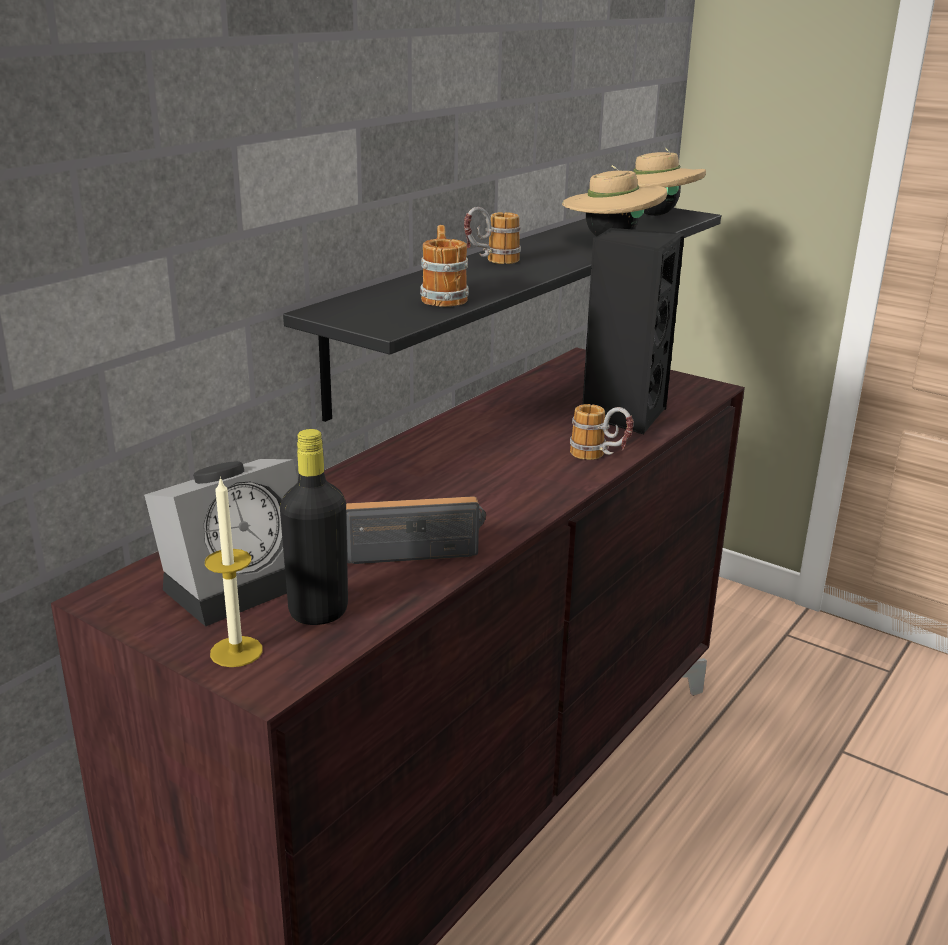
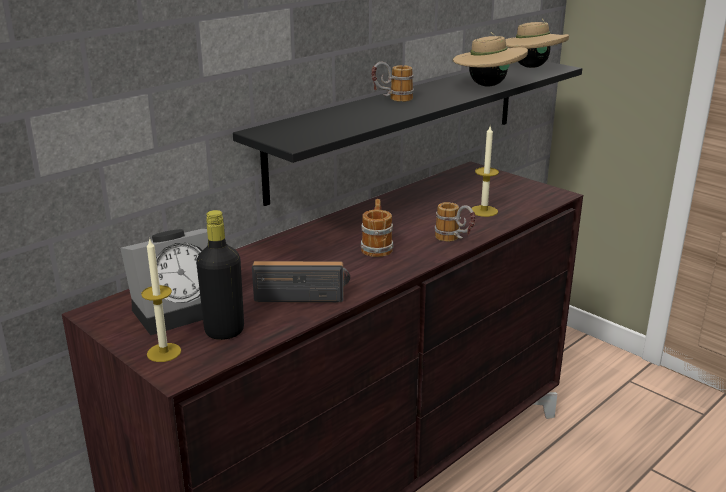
camera: 10 degrees right, 0 degrees up
(443, 297) = (344, 124): mug -> mug (377, 247)
(623, 415) = (484, 211): black speaker -> candle

